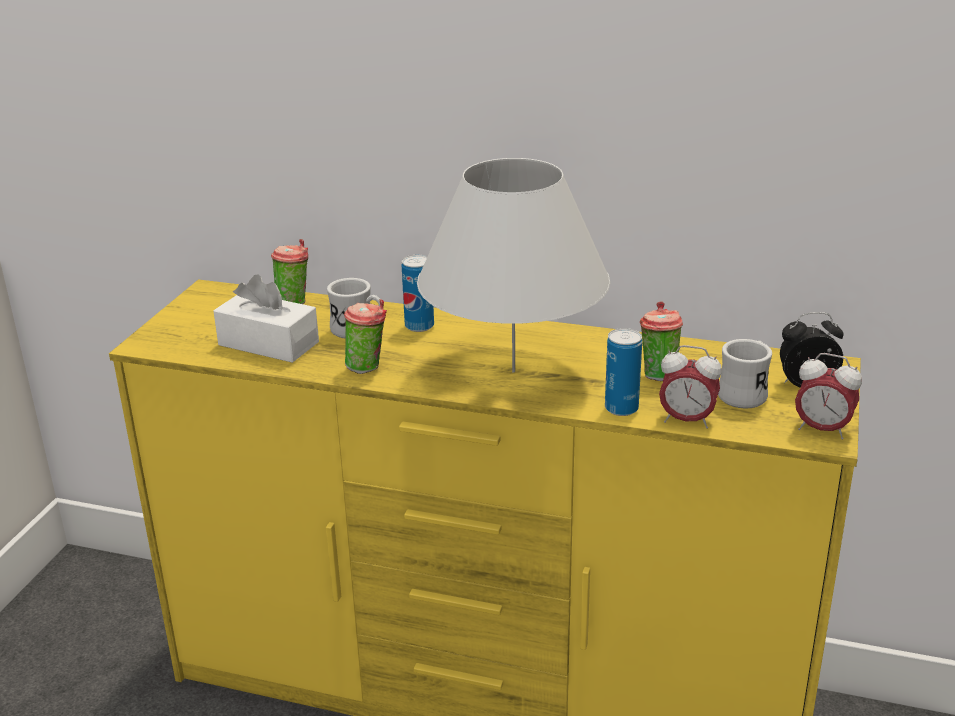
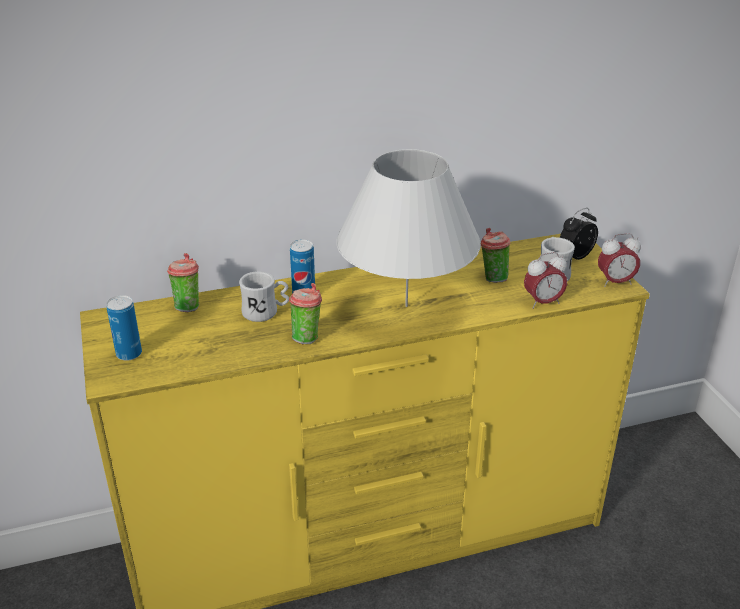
camera: 35 degrees left, 5 degrees up
(268, 343) = (210, 345): white tissue box -> none
(621, 408) = (499, 308): can -> can (129, 354)

